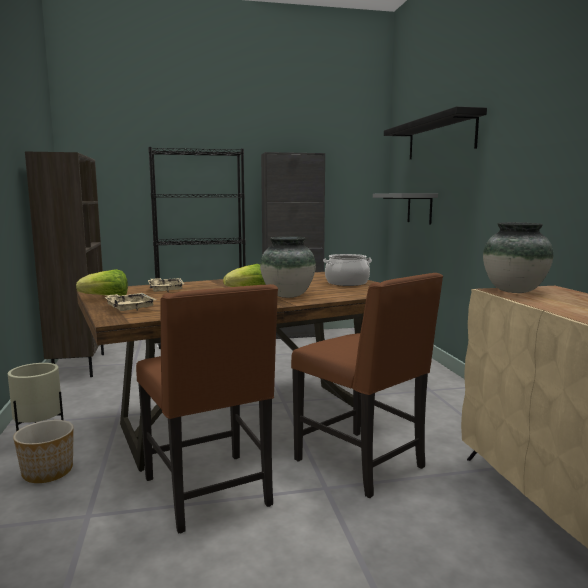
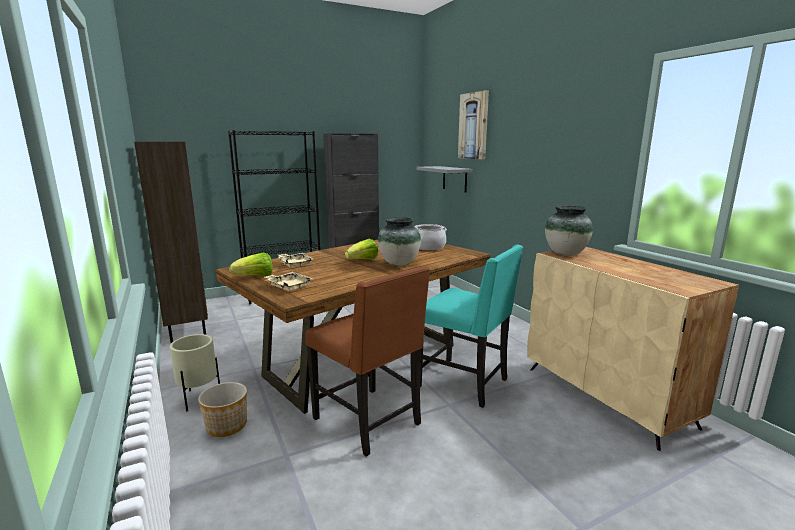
camera: 15 degrees left, 5 degrees up
(363, 464) = (465, 383): brown chair -> turquoise chair
(440, 138) = (473, 126): black shelf -> picture

